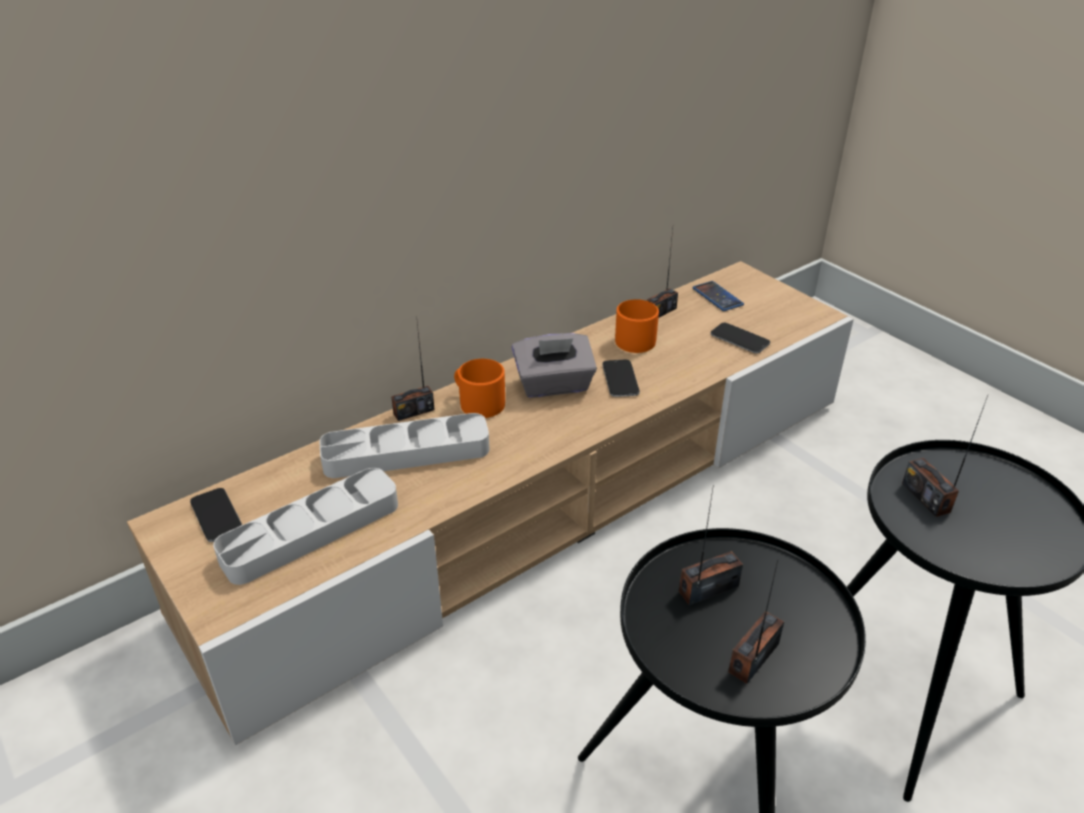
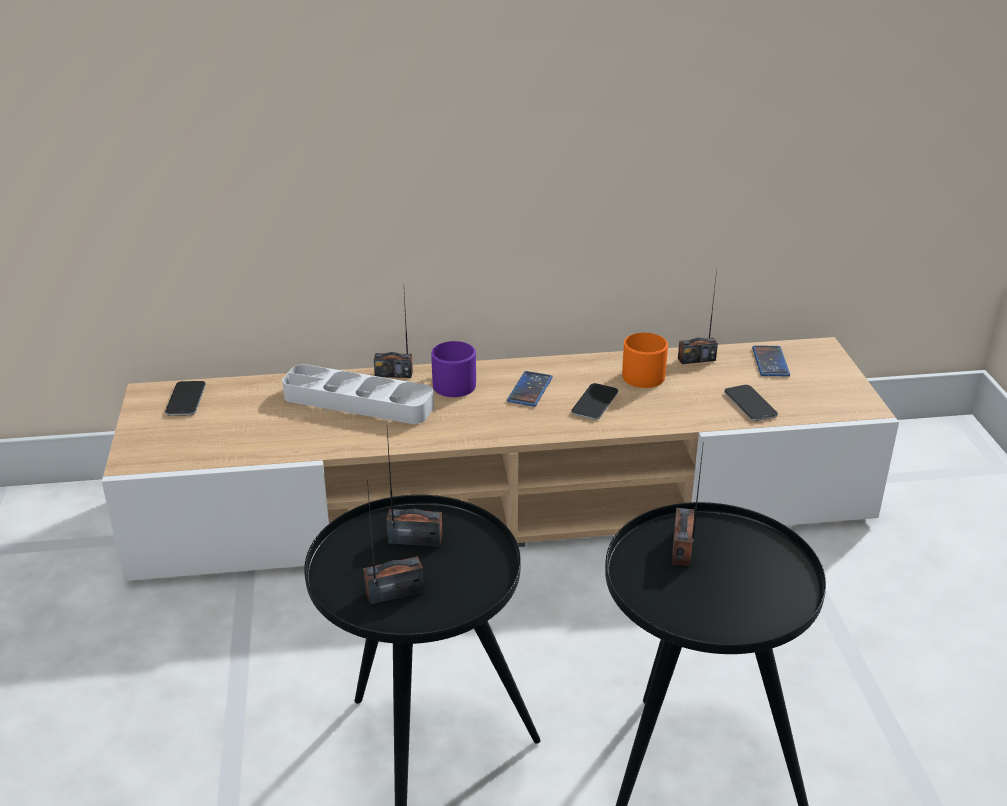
camera: 30 degrees right, 5 degrees down
(311, 531) = (238, 432): grey tray -> none
(478, 402) = (452, 383): orange mug -> purple mug
(554, 385) = (530, 389): grey tissue box -> phone

